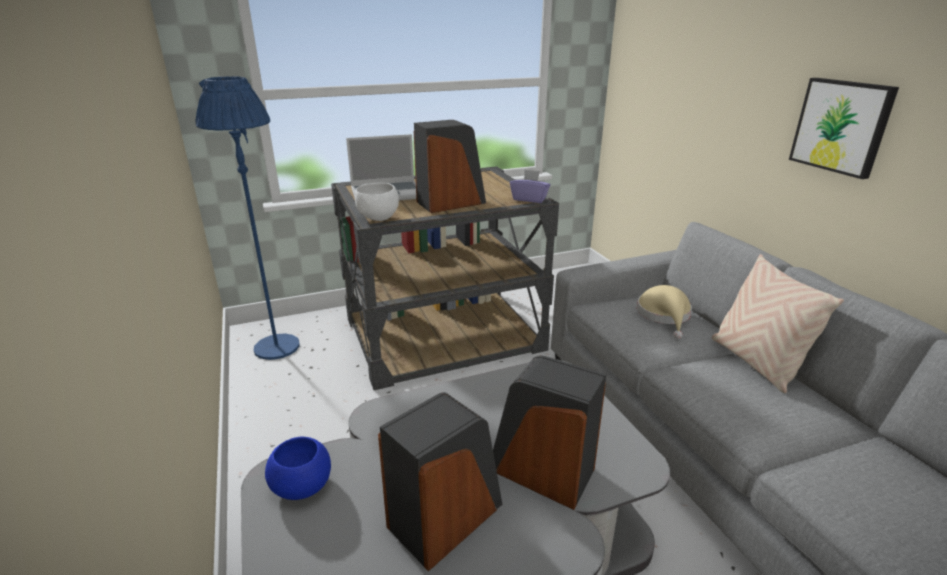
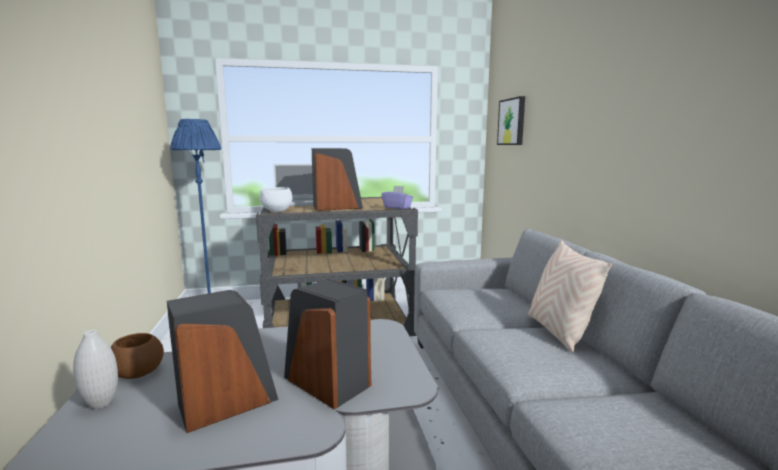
camera: 10 degrees right, 15 degrees down
(290, 542) = (101, 404): none -> white vase
(302, 486) = (138, 373): blue bowl -> brown bowl
(664, 315) = (495, 298): beige hat -> none
(841, 126) = (622, 139): picture -> picture (512, 122)

